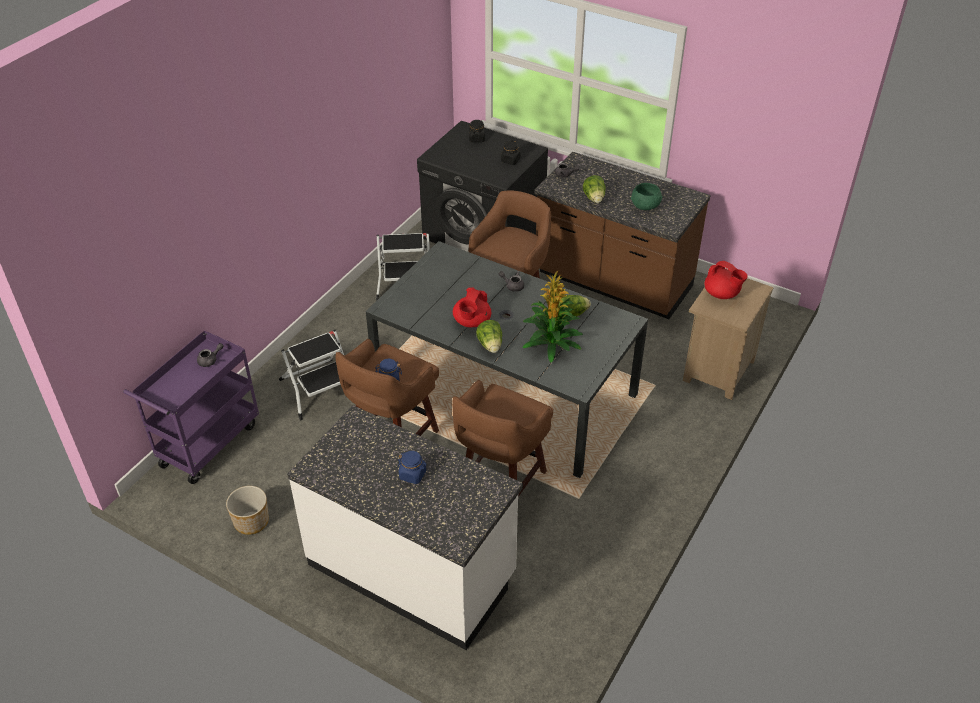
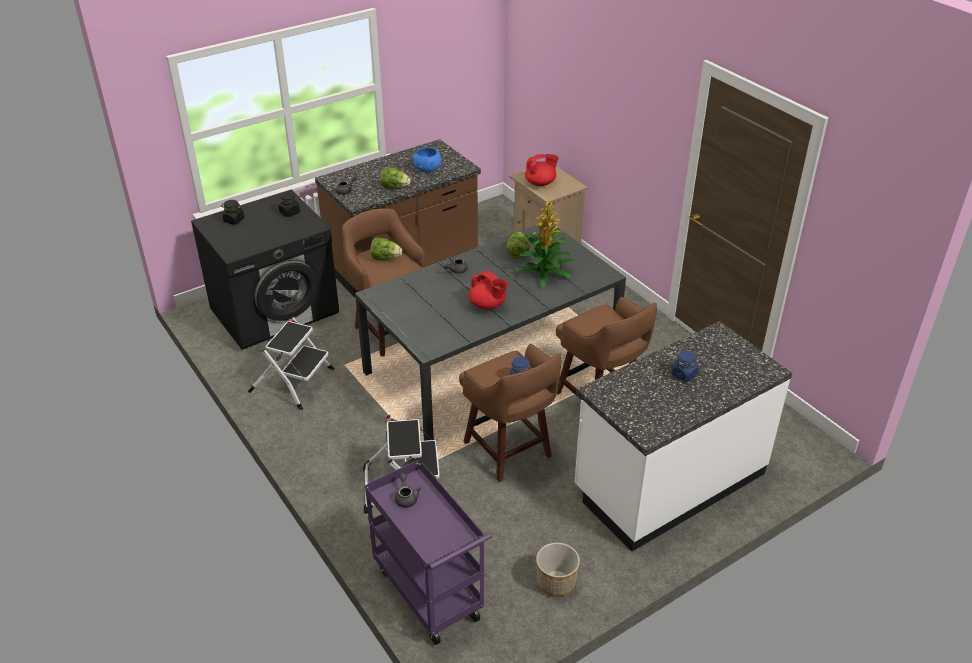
camera: 65 degrees left, 5 degrees down
(490, 345) = (526, 303): lettuce -> lettuce (386, 258)
(646, 206) = (427, 168): green bowl -> blue bowl

